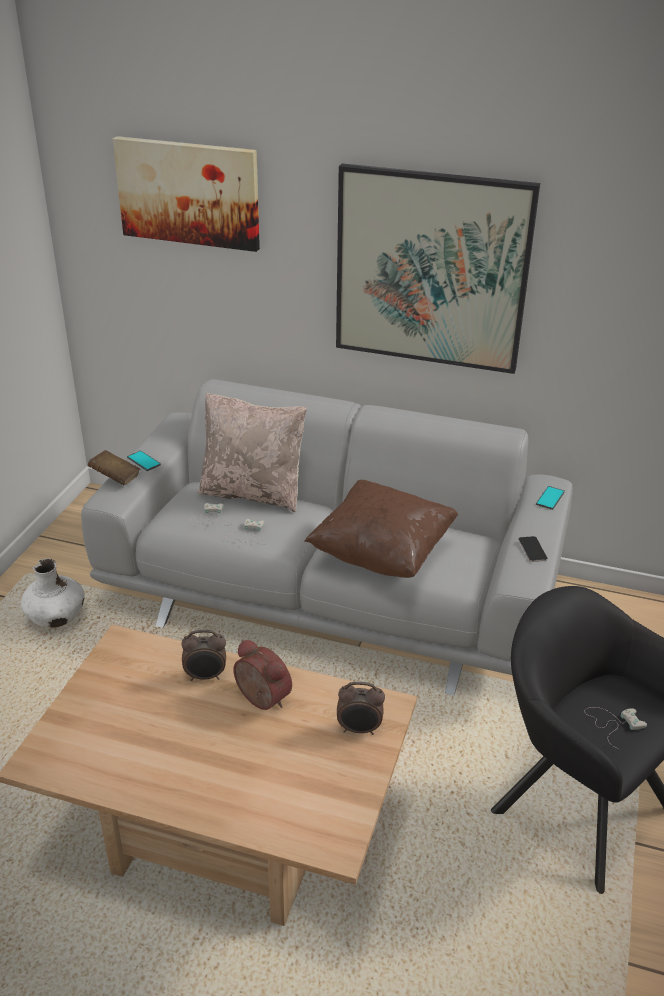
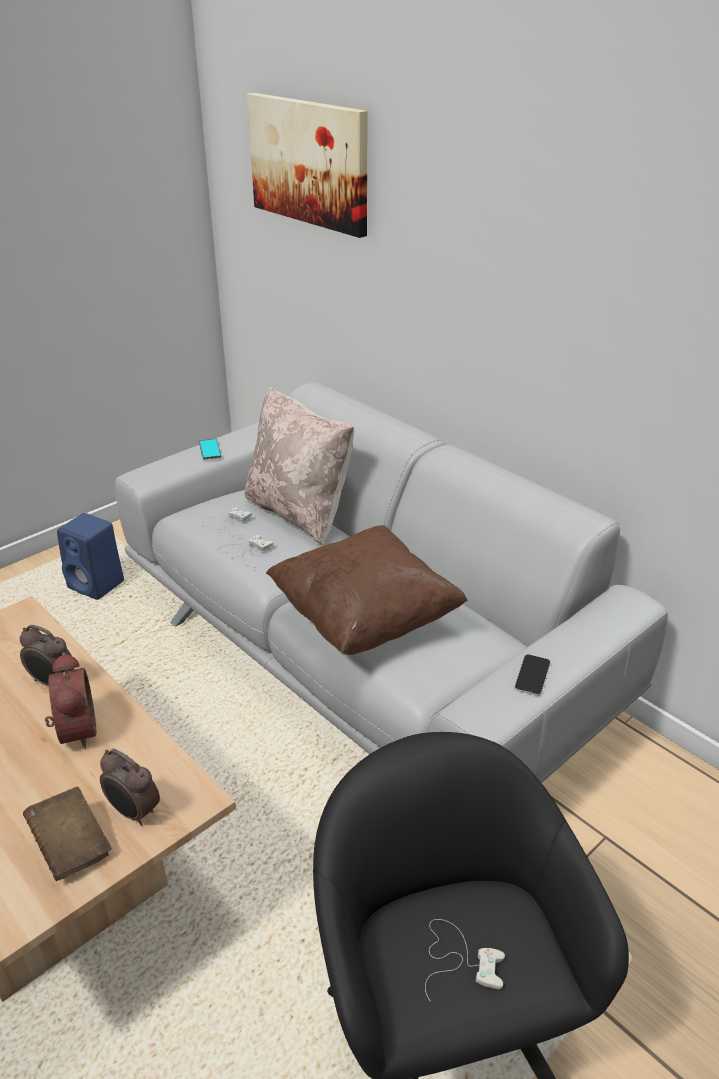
camera: 30 degrees right, 0 degrees up
(57, 619) = (98, 585): white vase -> blue speaker
(115, 478) = (169, 457): brown book -> brown book (71, 846)
(431, 269) = (532, 282): picture -> none
(550, 498) = (615, 620): phone -> none

